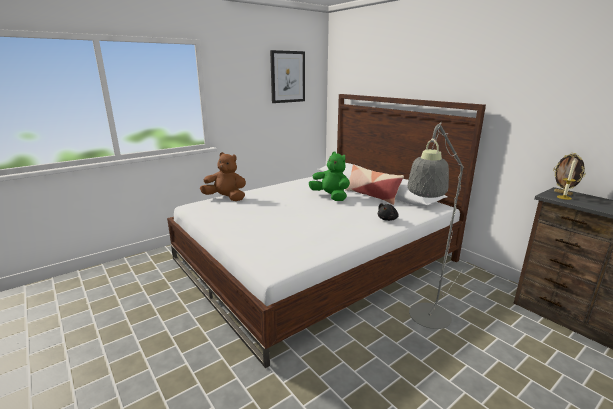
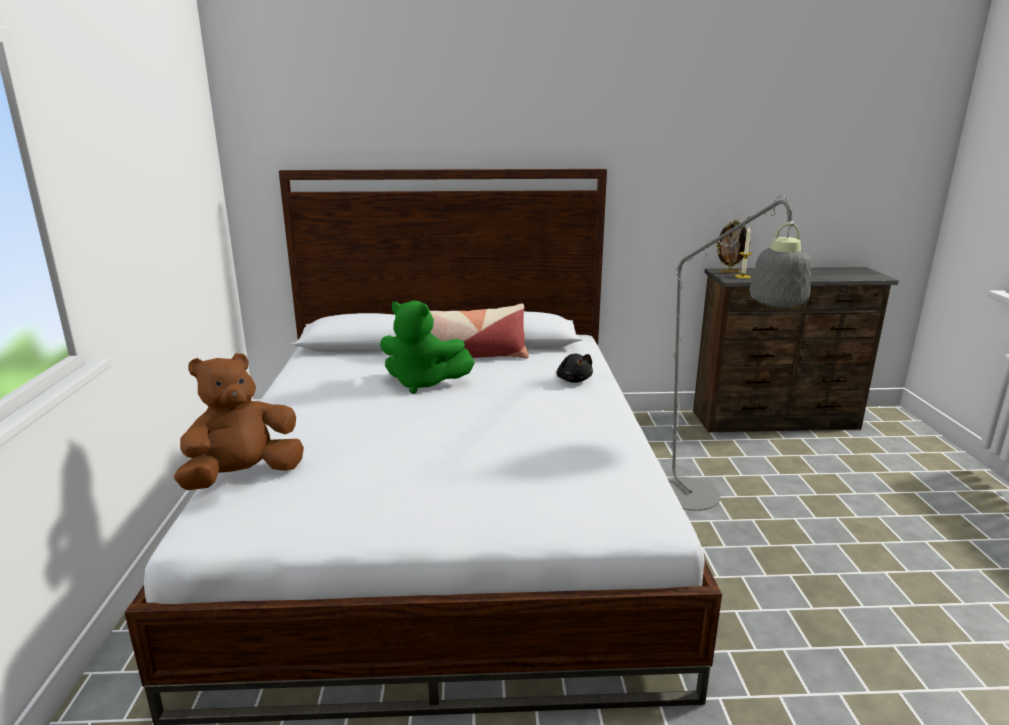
camera: 55 degrees left, 0 degrees up
(287, 77) = (170, 137): picture -> none
(330, 197) = (423, 383): green plush toy -> green plush toy turned 150 degrees counterclockwise

